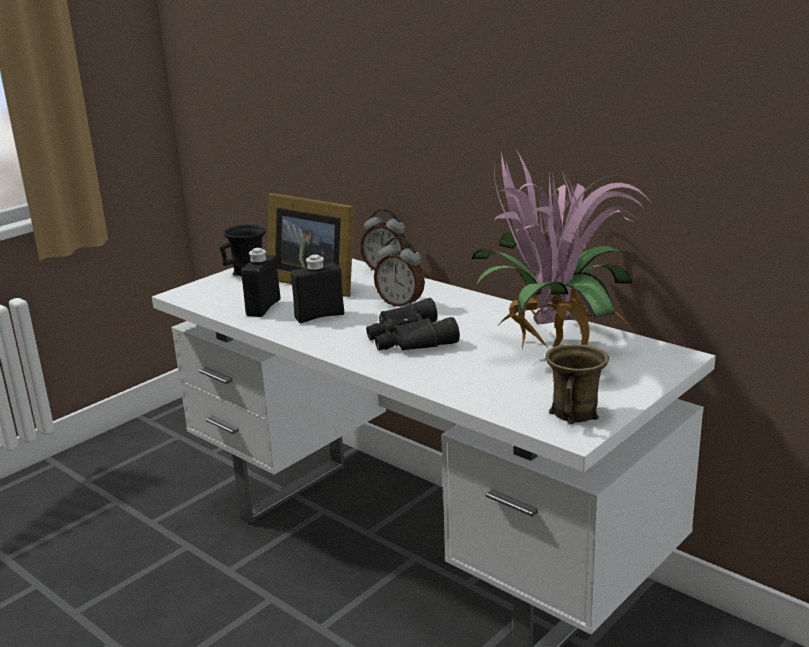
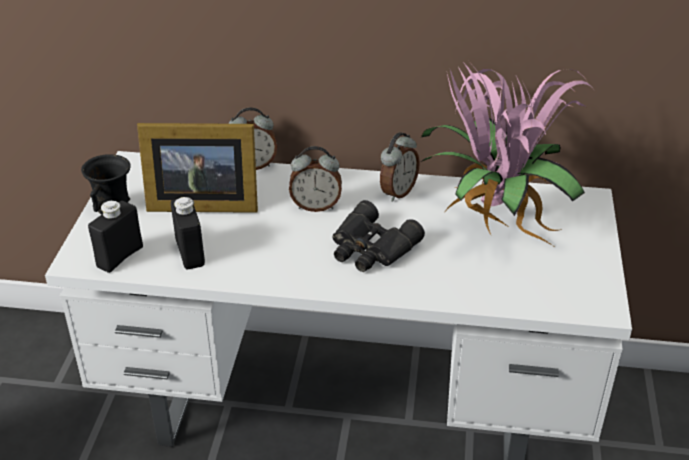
camera: 35 degrees left, 15 degrees up
(319, 316) = (259, 246): black bottle -> black bottle (120, 257)
(485, 310) = (397, 192): none -> alarm clock
(575, 413) = (583, 286): brown mug -> none

